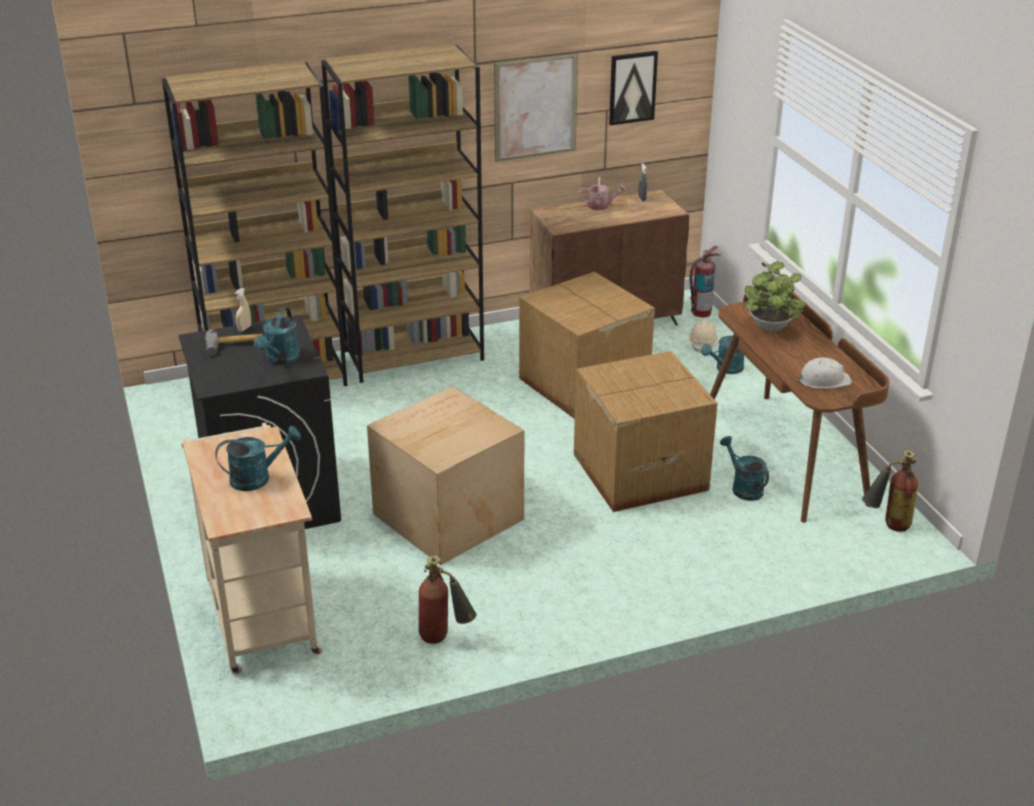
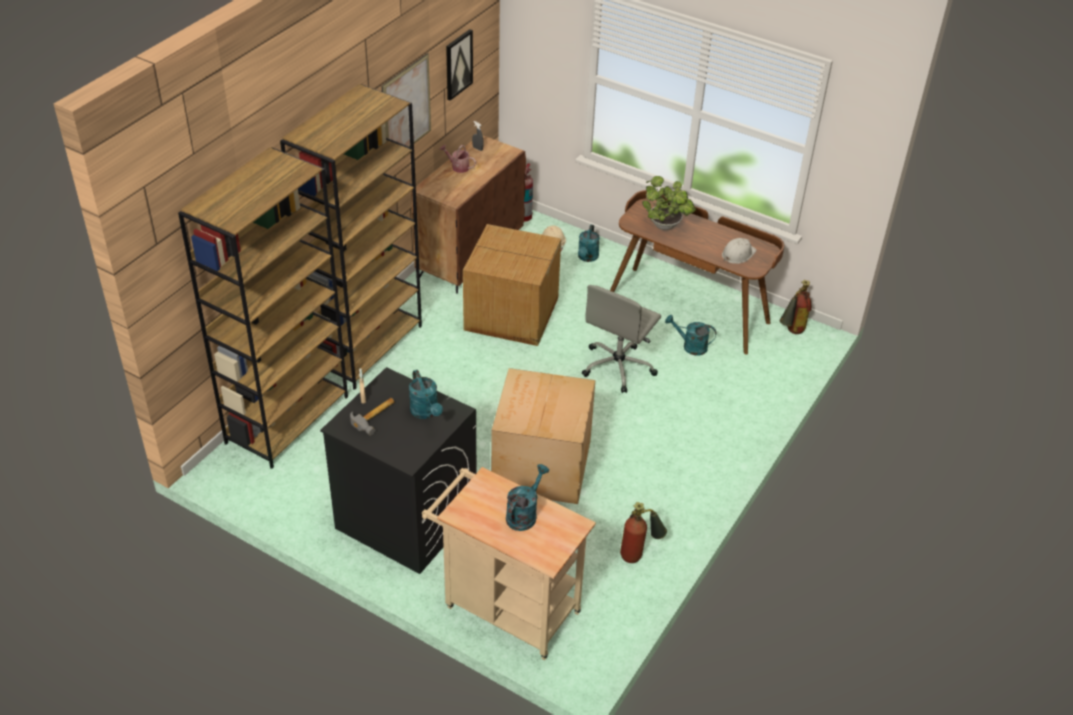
camera: 40 degrees left, 10 degrees up
(601, 206) = (458, 167): watering can -> watering can turned 120 degrees counterclockwise
(637, 471) = (618, 367): cardboard box -> grey office chair

